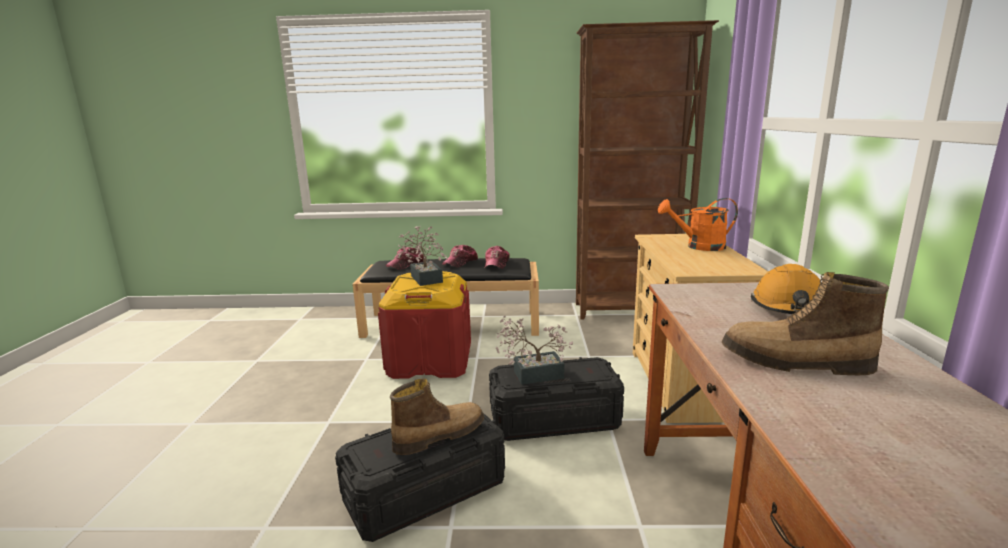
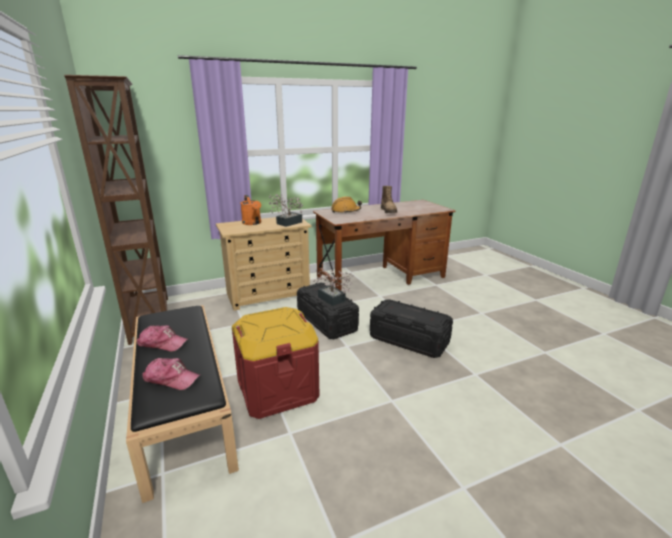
camera: 115 degrees left, 5 degrees up
(426, 277) = (262, 325): potted plant -> potted plant (287, 223)
(439, 435) = (406, 308): boot -> none
(496, 264) = (170, 322): cap -> none

